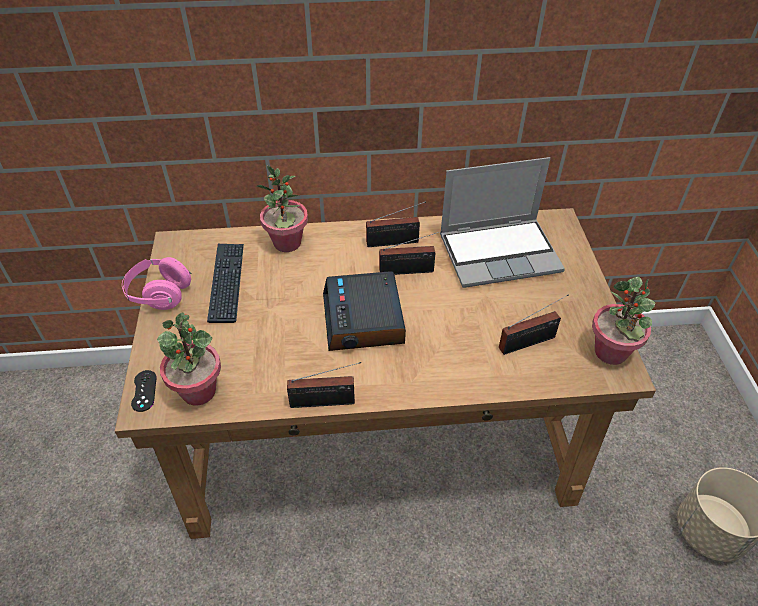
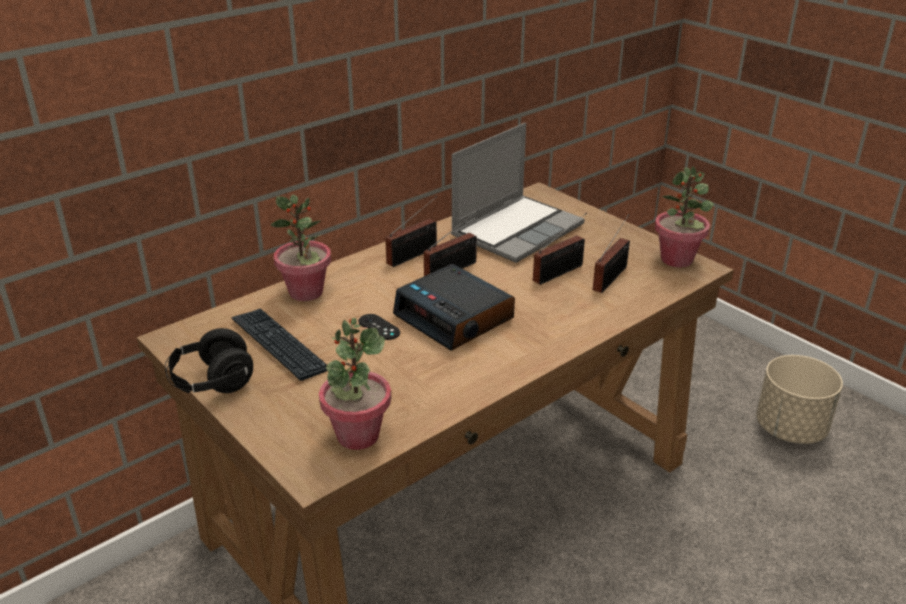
camera: 35 degrees left, 15 degrees down
(144, 391) = (296, 462): black game controller -> black game controller (379, 327)
(160, 294) = (211, 383): pink headphones -> black headphones
(326, 402) = (494, 387): radio -> radio (561, 272)

